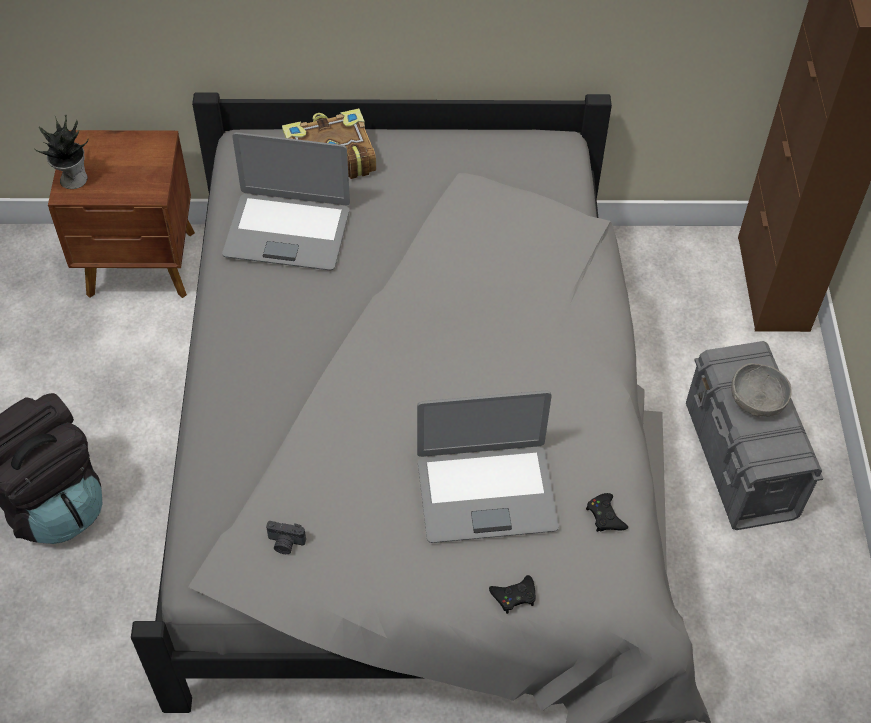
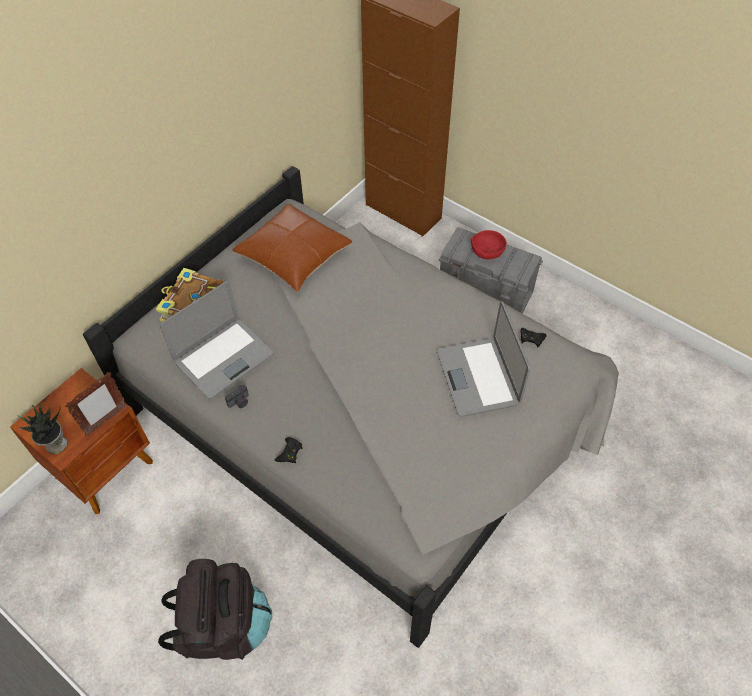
camera: 50 degrees left, 0 degrees up
(133, 196) = (106, 421): none -> picture frame
(285, 543) = (435, 487): camera -> camera (239, 402)
(486, 493) = (478, 377): laptop -> laptop turned 135 degrees clockwise
(488, 194) = (294, 256): none -> brown pillow
(514, 596) = (547, 405): black game controller -> black game controller (289, 452)
(757, 400) = (487, 252): grey bowl -> red bowl

